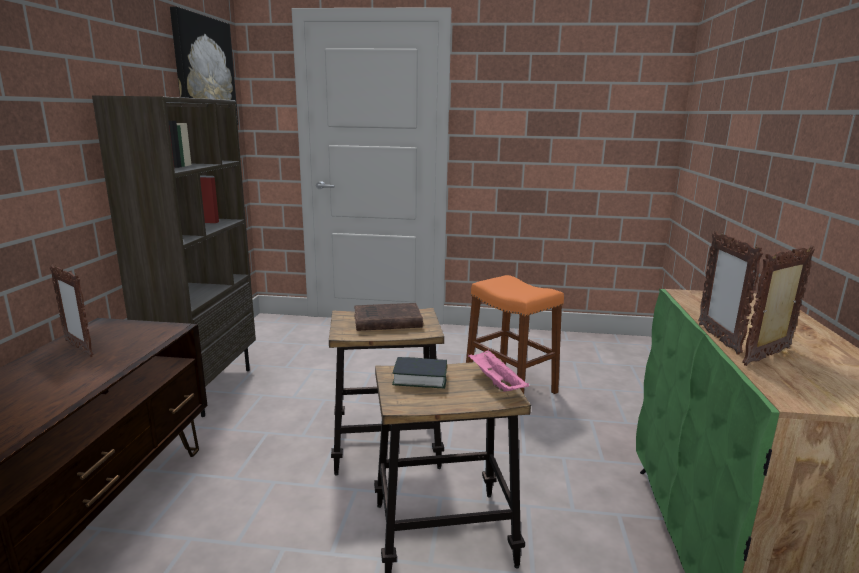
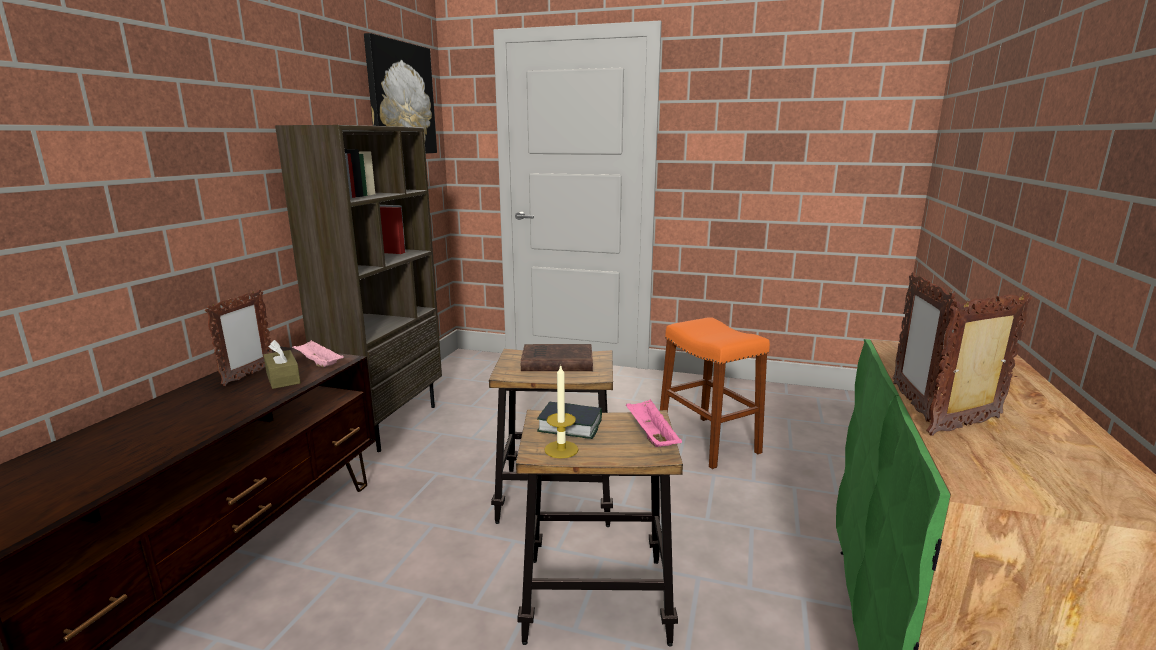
camera: 10 degrees right, 0 degrees up
(79, 348) = (248, 375): picture frame -> picture frame turned 120 degrees counterclockwise
(118, 349) = (283, 378): none -> brown tissue box
(150, 333) = (318, 363): none -> pink tray
(419, 400) = (561, 449): none -> candle

